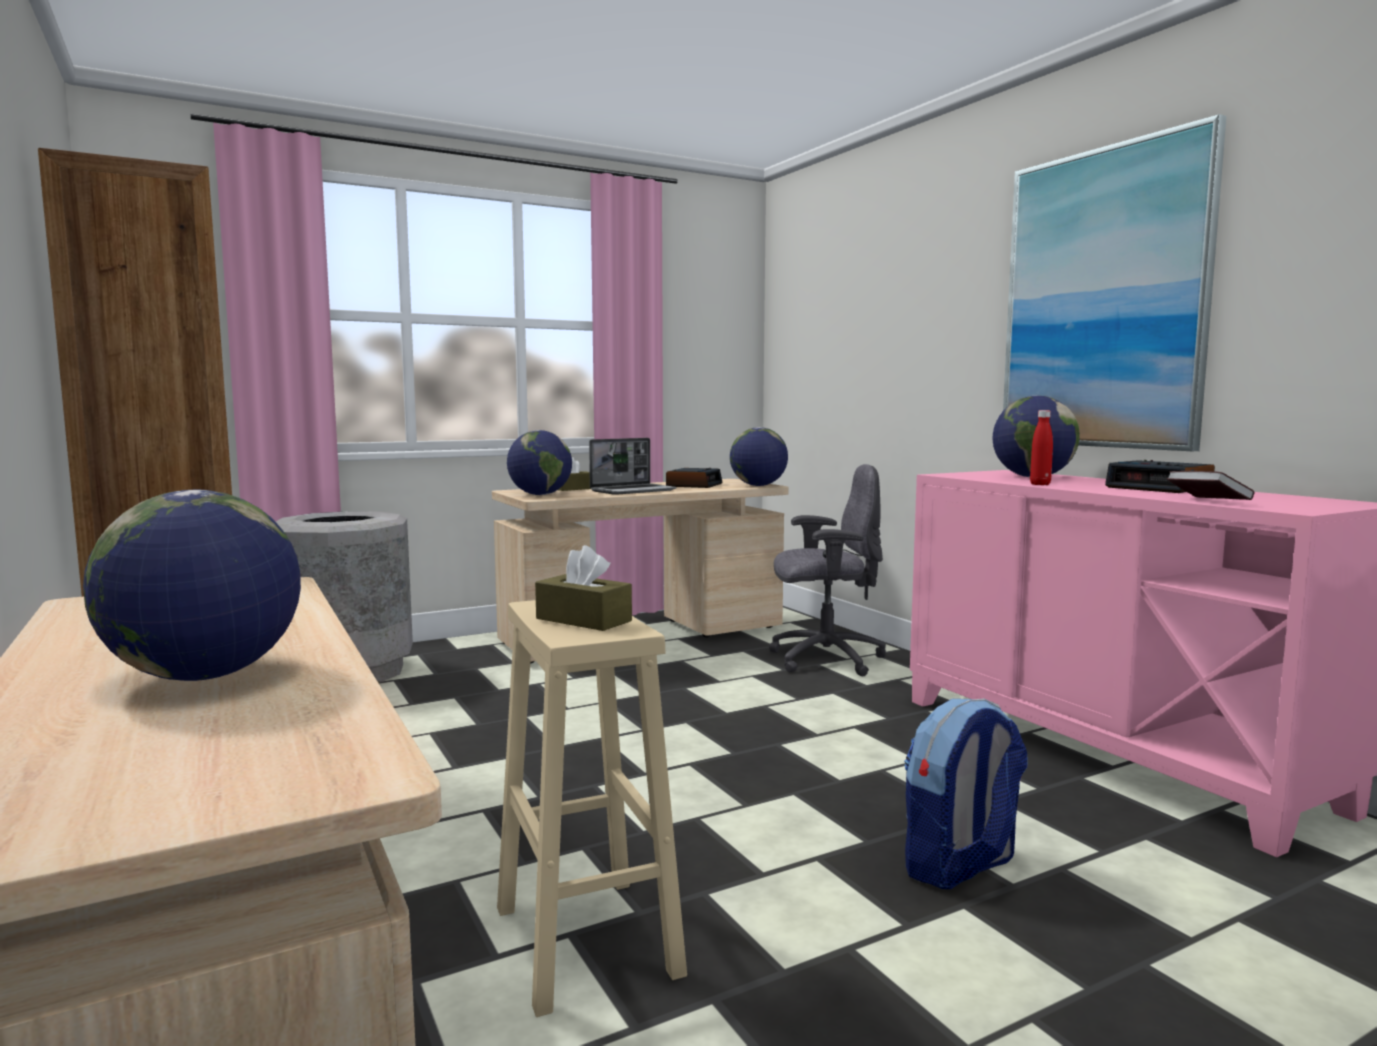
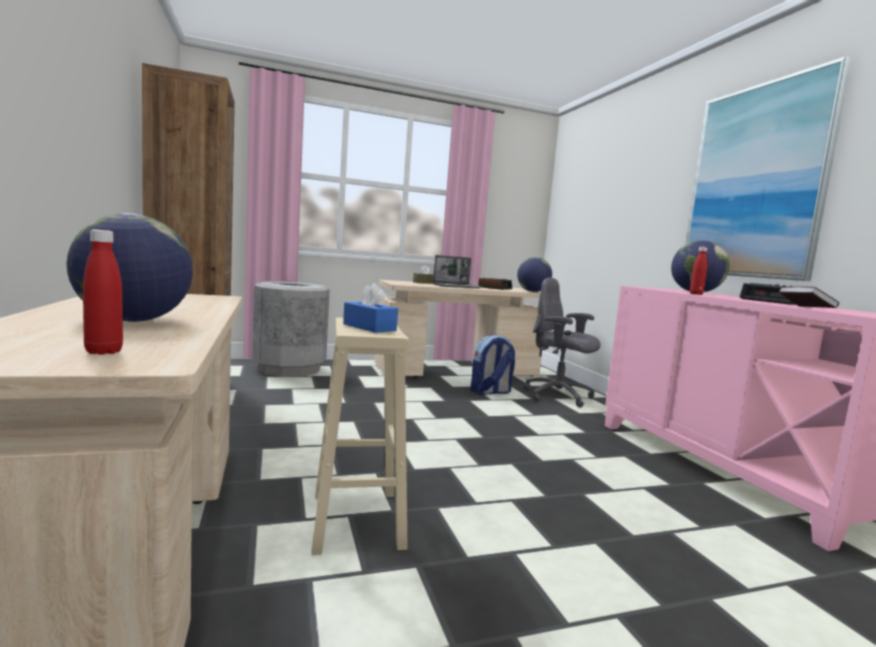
camera: 10 degrees right, 0 degrees up
(247, 763) = (103, 352): none -> red bottle
(540, 495) = (403, 283): globe -> none
(583, 620) = (369, 327): brown tissue box -> blue tissue box
(824, 659) = (558, 396): grey office chair -> grey office chair turned 150 degrees counterclockwise
(960, 867) = (601, 519): backpack -> backpack (490, 392)

